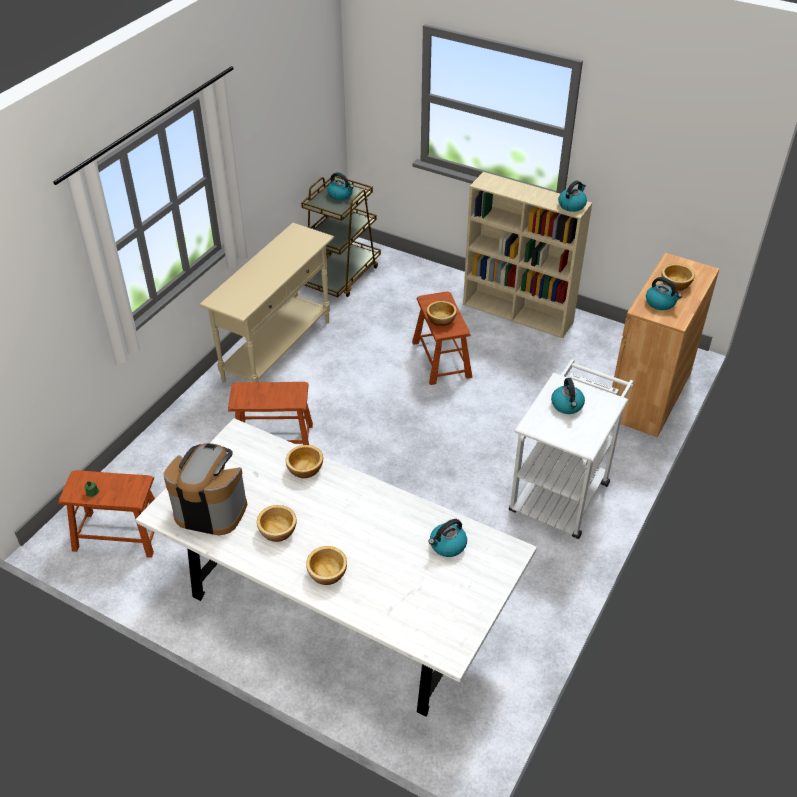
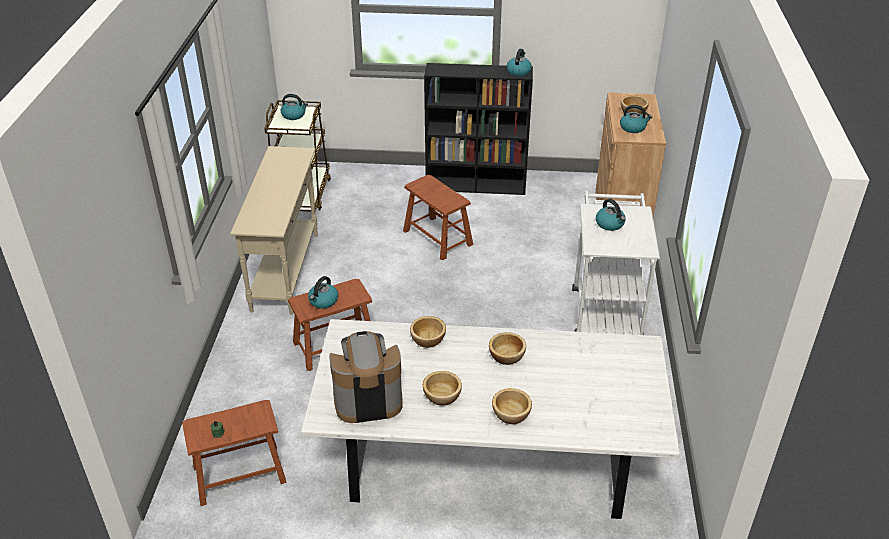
camera: 25 degrees left, 5 degrees down
(441, 319) = (439, 197): bowl -> bowl (507, 356)
(447, 545) = (592, 358): kettle -> kettle (323, 301)
(518, 313) = (477, 185): beige bookcase -> black bookcase

